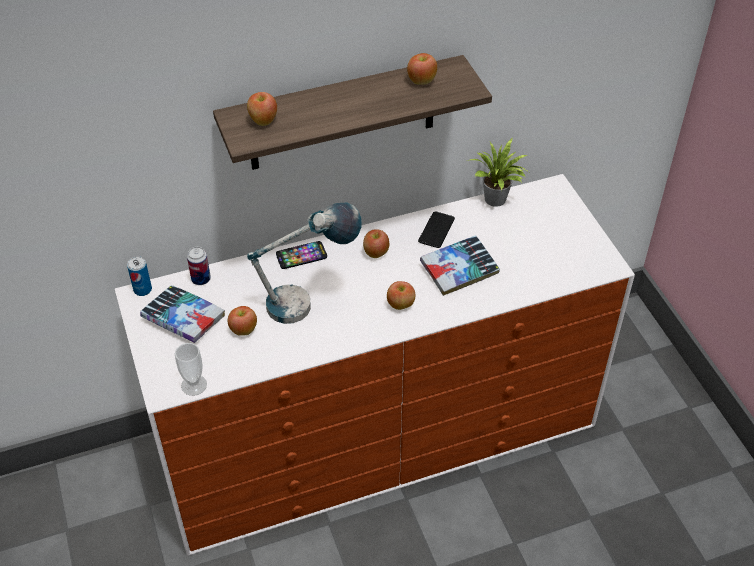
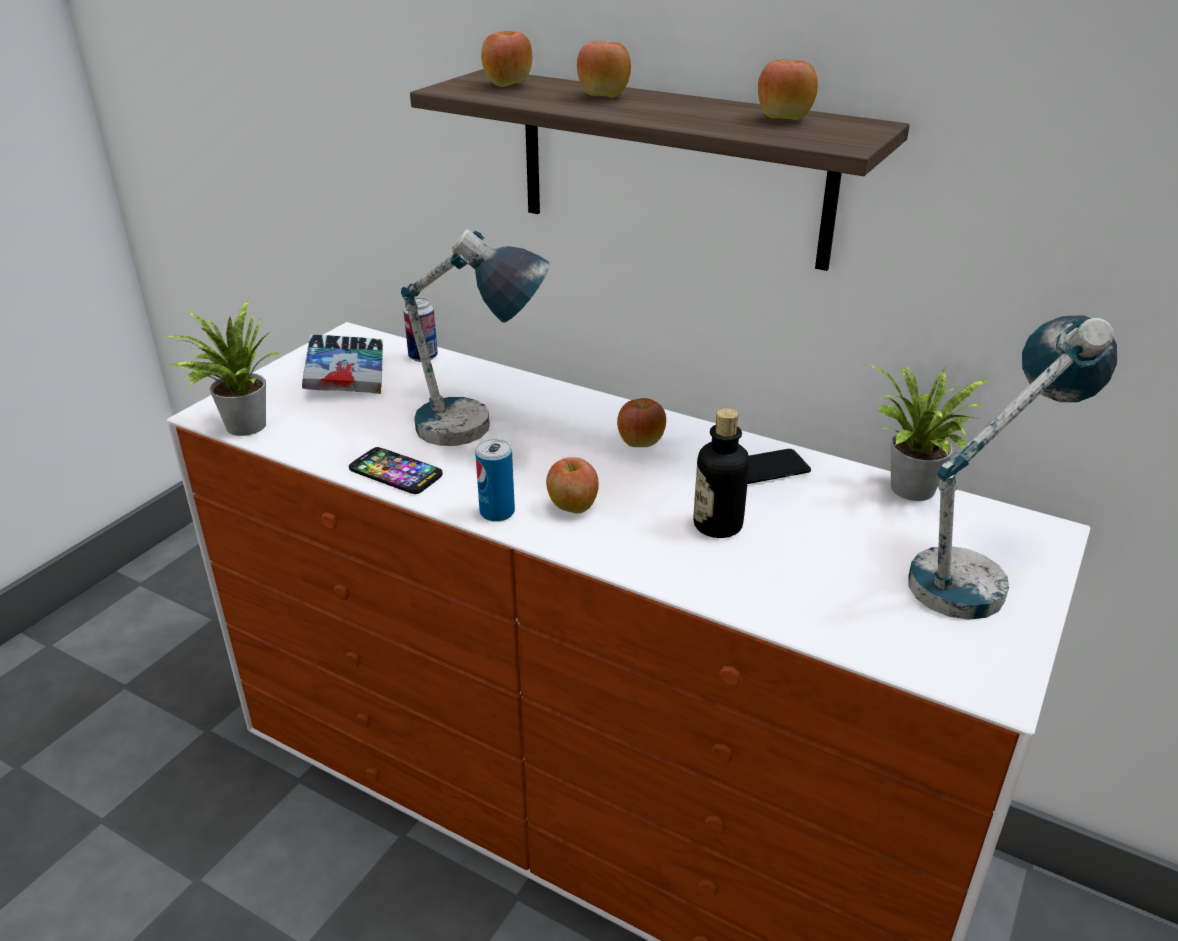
camera: 50 degrees right, 15 degrees down
(142, 289) = (362, 335): can -> can (497, 512)
(194, 385) = (240, 426): cup -> potted plant
(243, 330) = (372, 416): apple -> apple (603, 97)
(301, 256) = (553, 397): phone -> phone (395, 472)
(459, 270) = (717, 525): book -> bottle
(557, 222) = (979, 571): none -> table lamp

